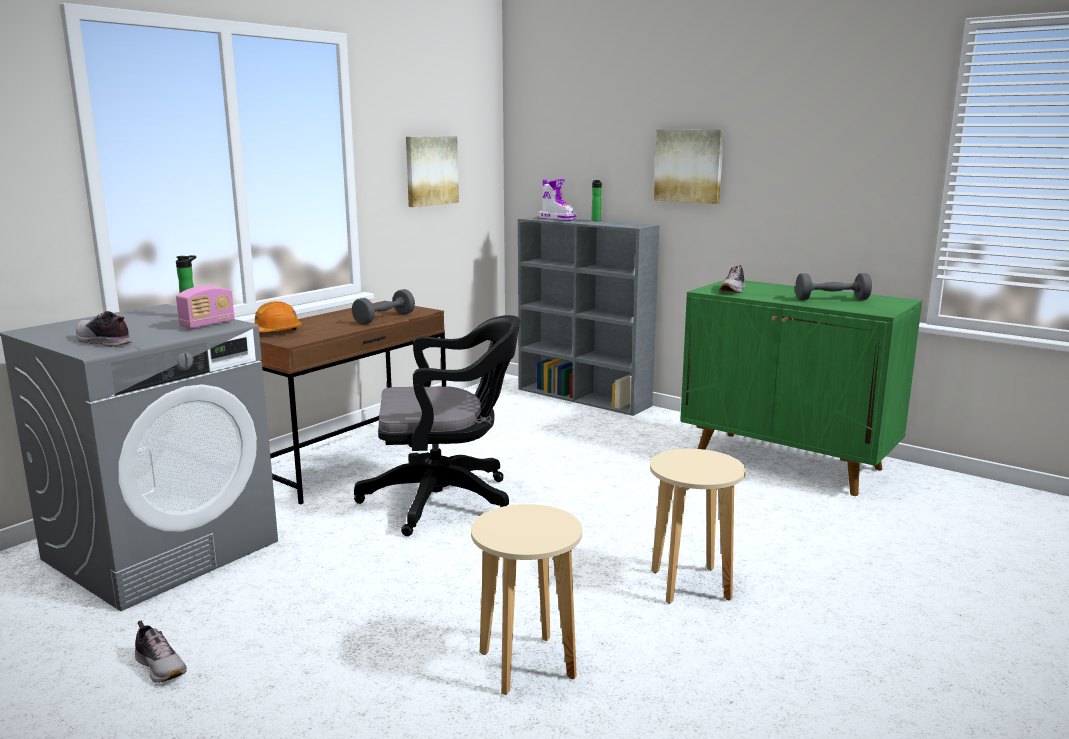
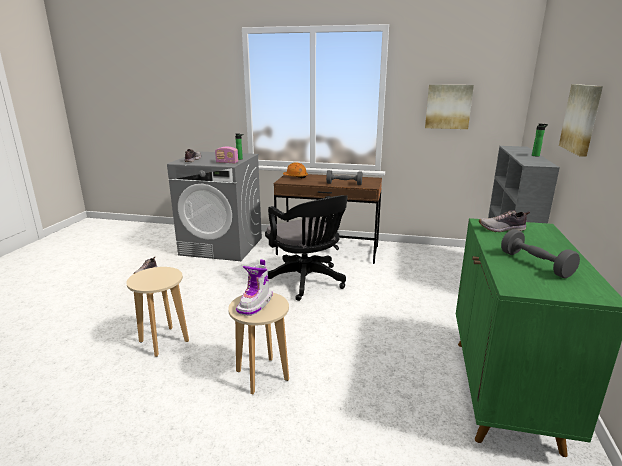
camera: 65 degrees right, 5 degrees up
(557, 218) = (521, 150): boot -> boot (255, 304)

